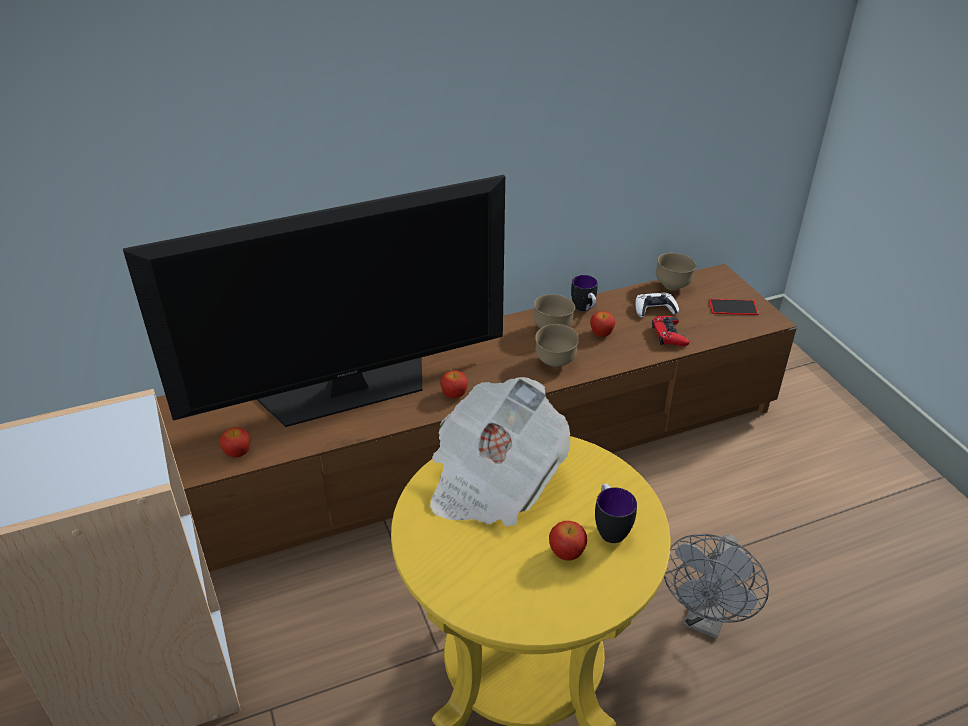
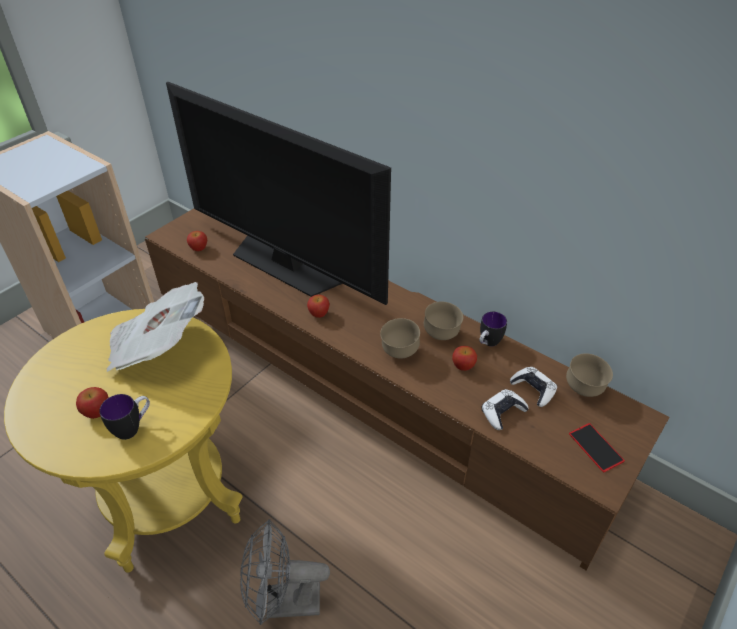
camera: 60 degrees right, 5 degrees up
(669, 335) = (502, 412): red game controller -> white game controller

